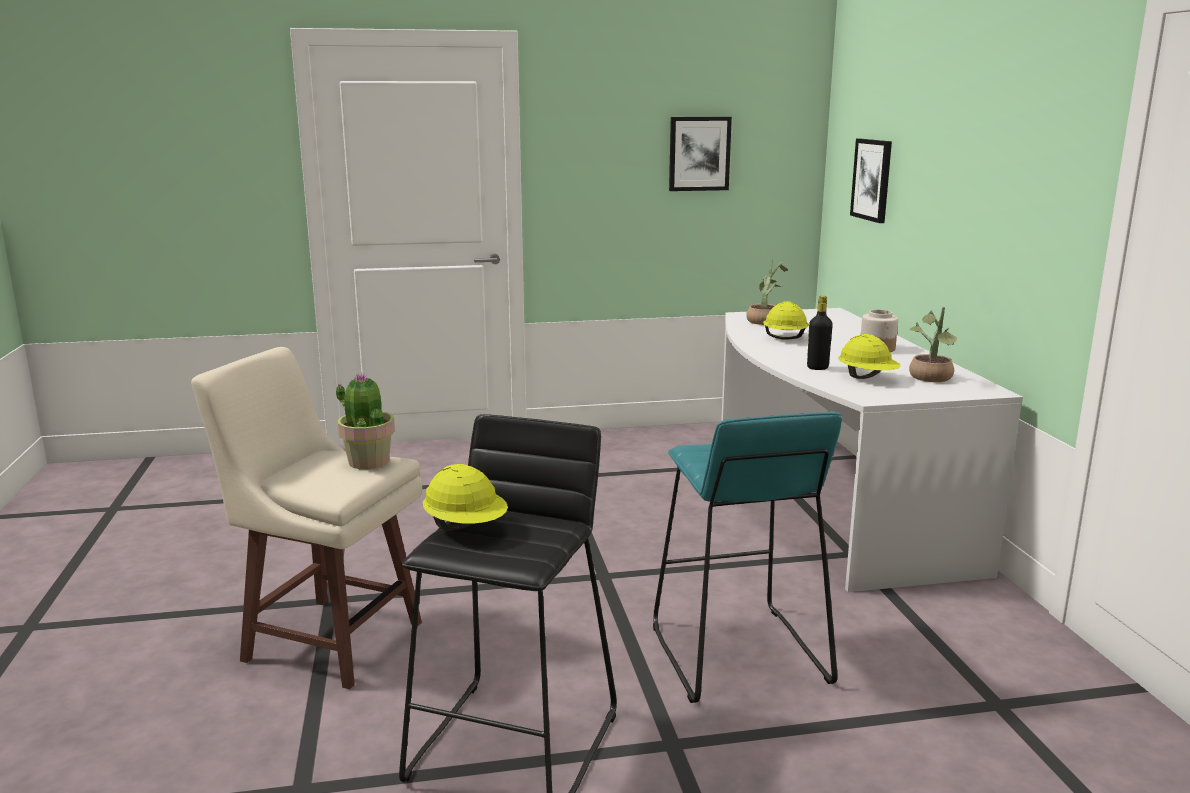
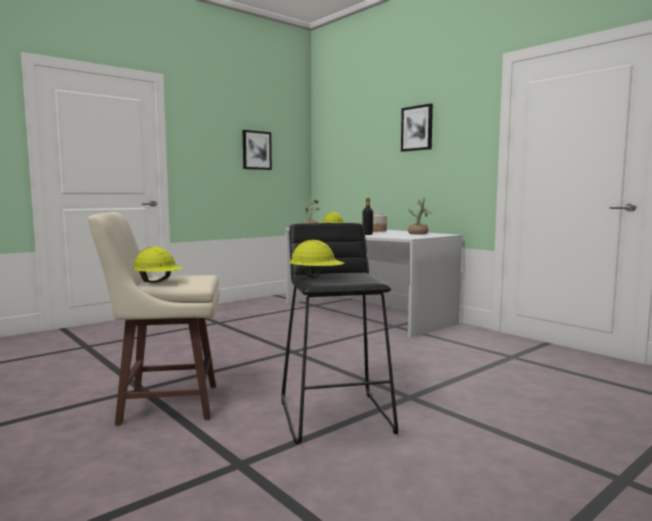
camera: 30 degrees left, 10 degrees down
(368, 461) = (193, 275): potted plant -> none
(737, 655) = (394, 364): turquoise stool -> none
(867, 378) = (395, 235): yellow hard hat -> yellow hard hat (158, 282)
(872, 179) = (347, 160): picture -> picture (417, 128)

